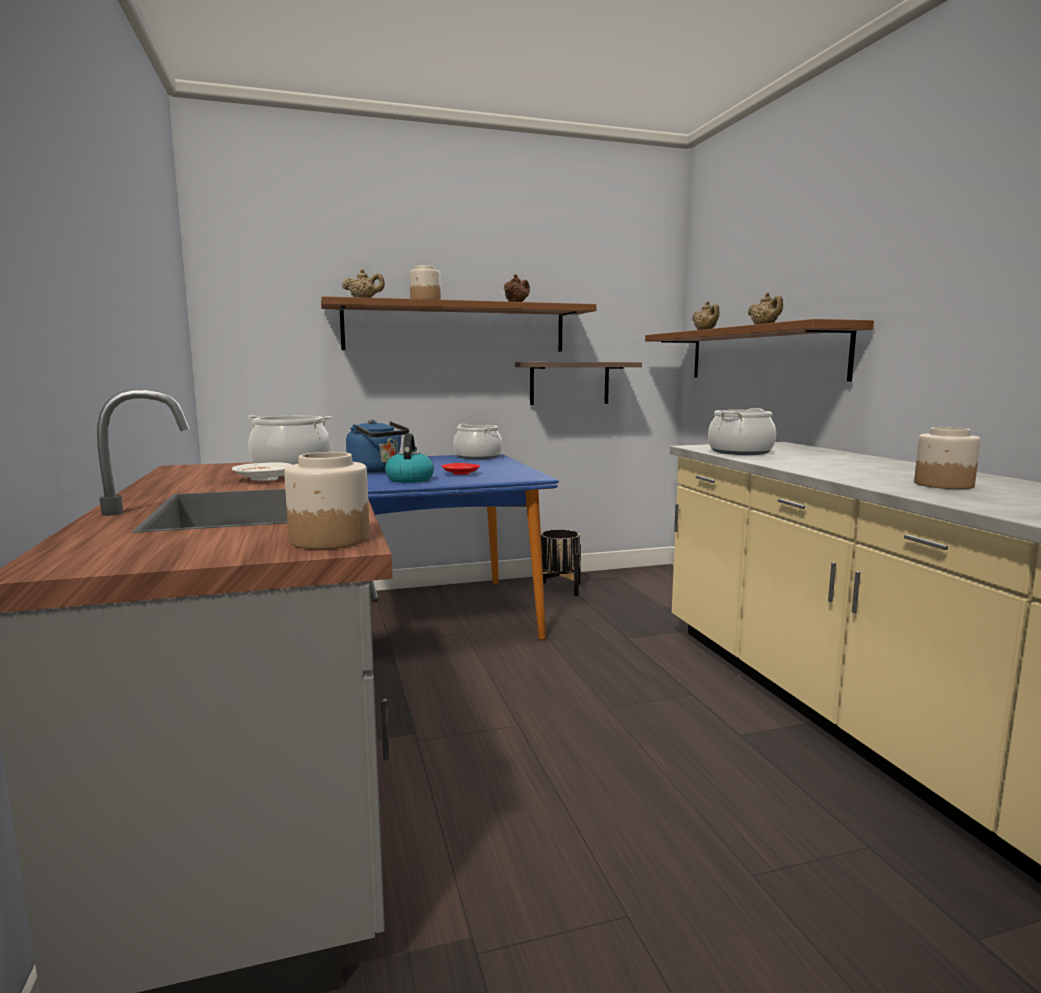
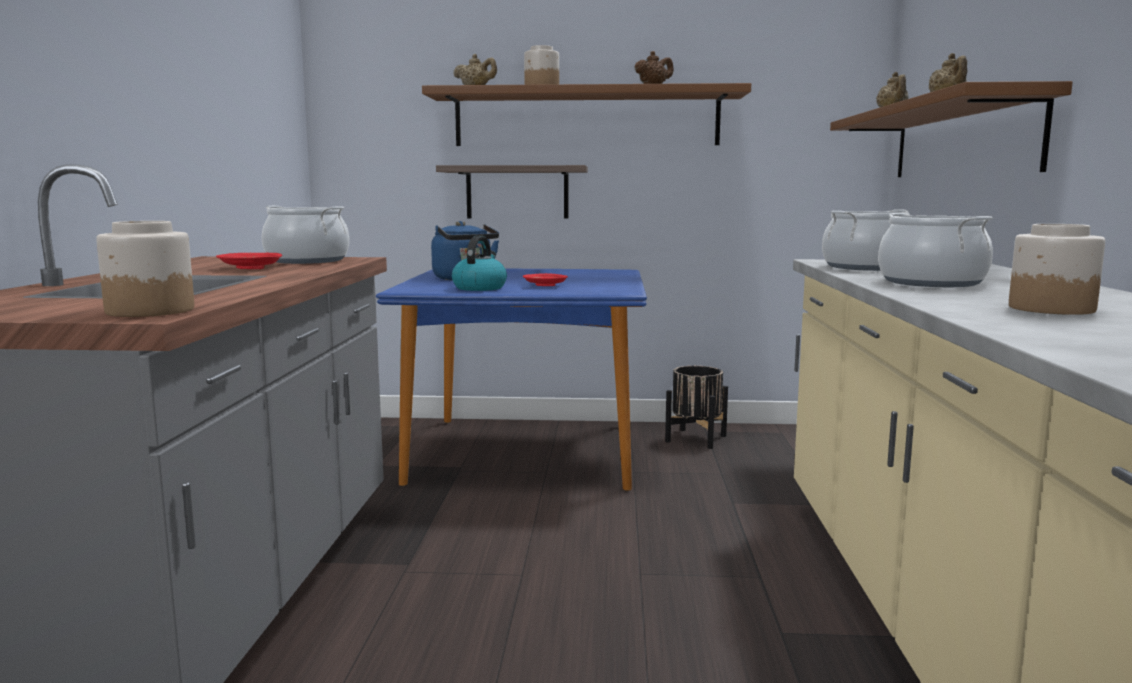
camera: 20 degrees right, 0 degrees up
(264, 479) = (250, 268): white plate -> red plate
(478, 457) = (602, 271): cooking pot -> cooking pot (932, 282)
(569, 383) = (729, 185): shelf -> shelf (517, 192)

